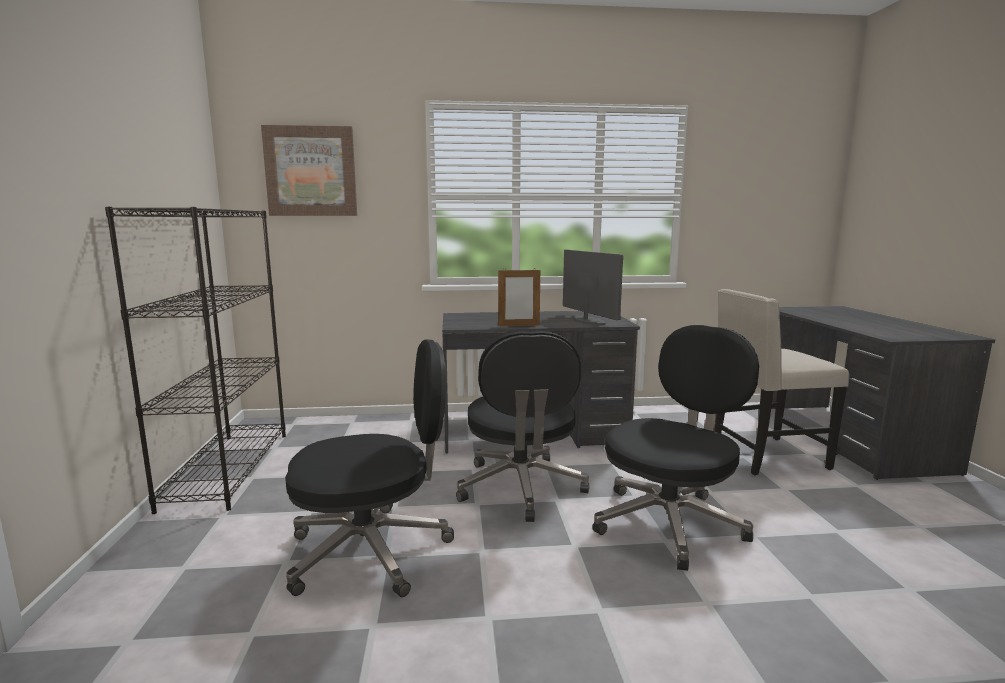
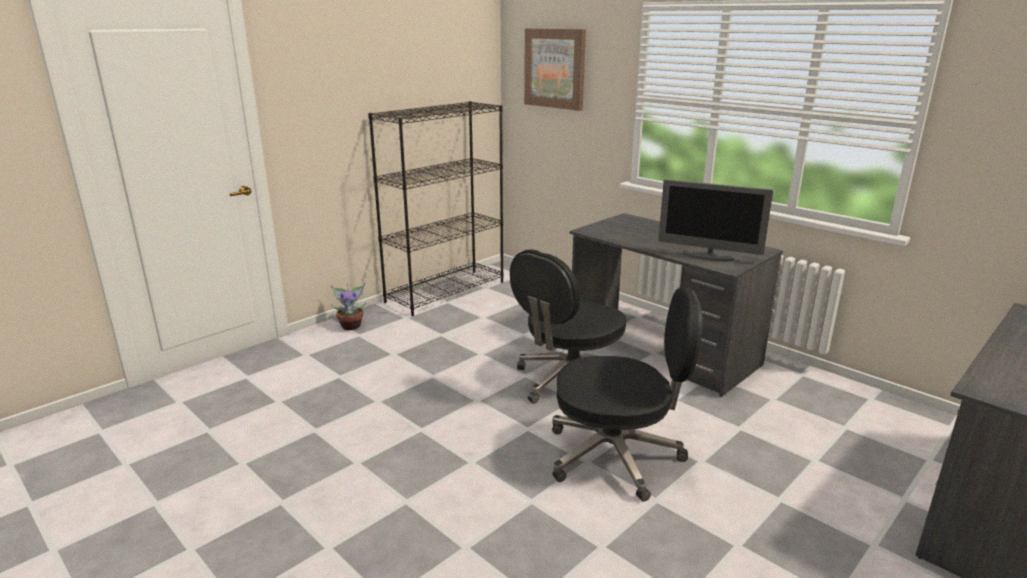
camera: 50 degrees right, 10 degrees up
(146, 563) = (351, 325): none -> potted plant
(372, 551) = (432, 370): black office chair -> none
(519, 325) = (634, 243): picture frame -> none
(588, 321) = (708, 256): monitor -> monitor turned 90 degrees clockwise
(765, 457) = (839, 472): beige chair -> none

